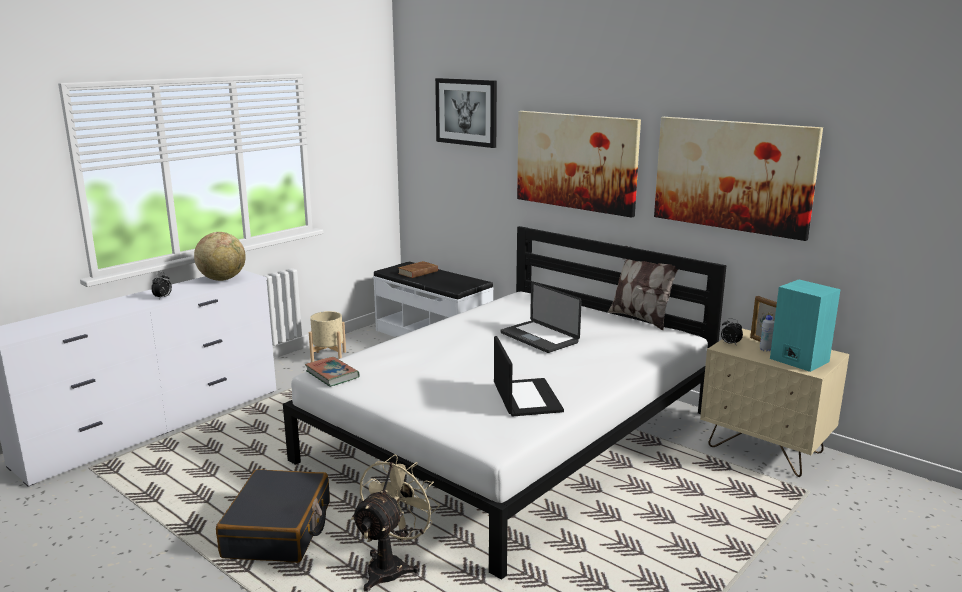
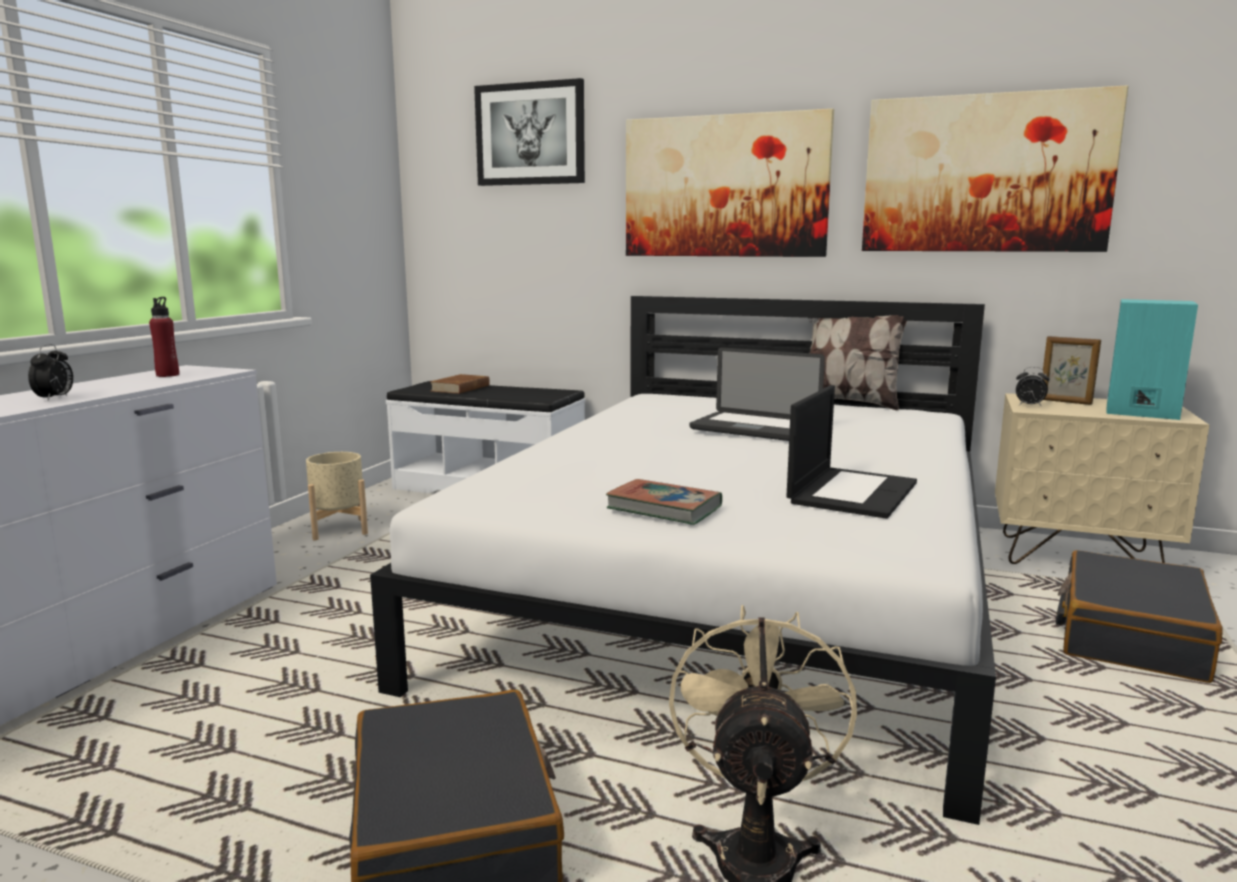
camera: 20 degrees left, 5 degrees down
(222, 279) = (168, 375): globe -> red bottle
(332, 375) = (474, 502): book -> book (664, 508)
(526, 397) = (852, 492): laptop -> laptop turned 60 degrees clockwise
(720, 508) = (1130, 637): none -> black suitcase
(765, 350) = (1082, 407): white bottle -> none

